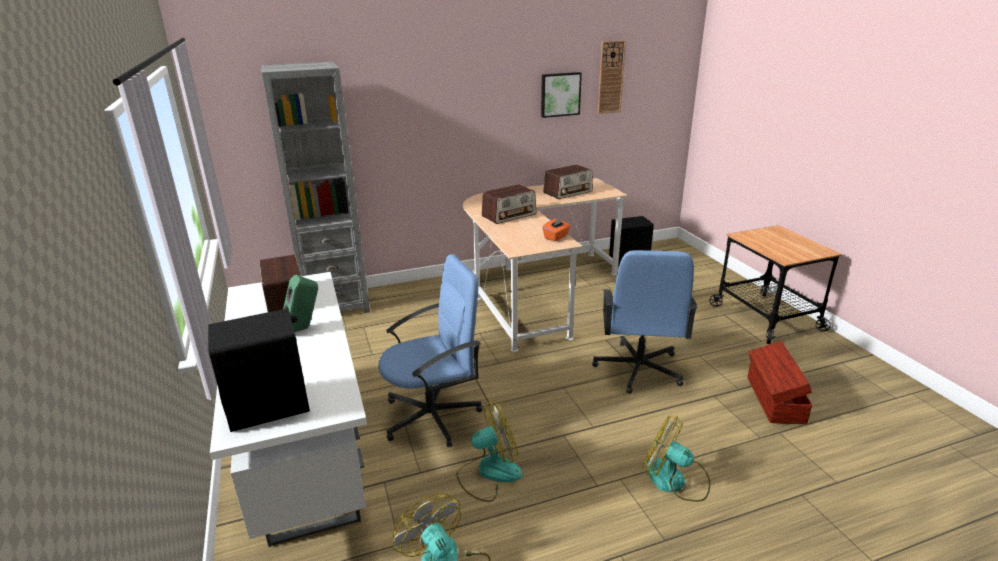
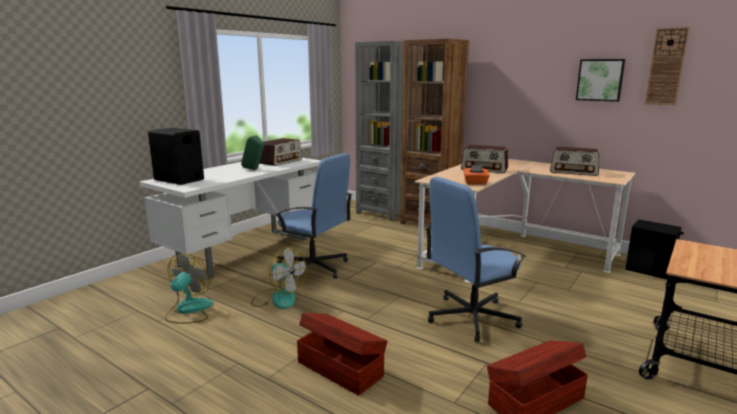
camera: 55 degrees right, 10 degrees down
(410, 294) = (429, 223): none -> brown bookcase
(675, 480) = (340, 368): fan -> brown storage box

